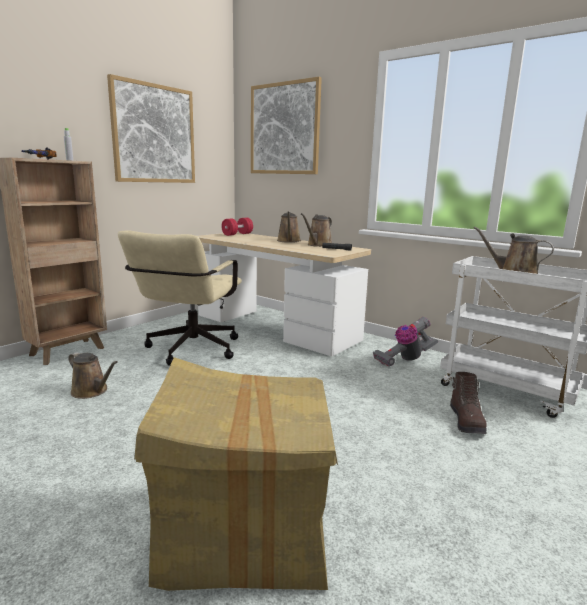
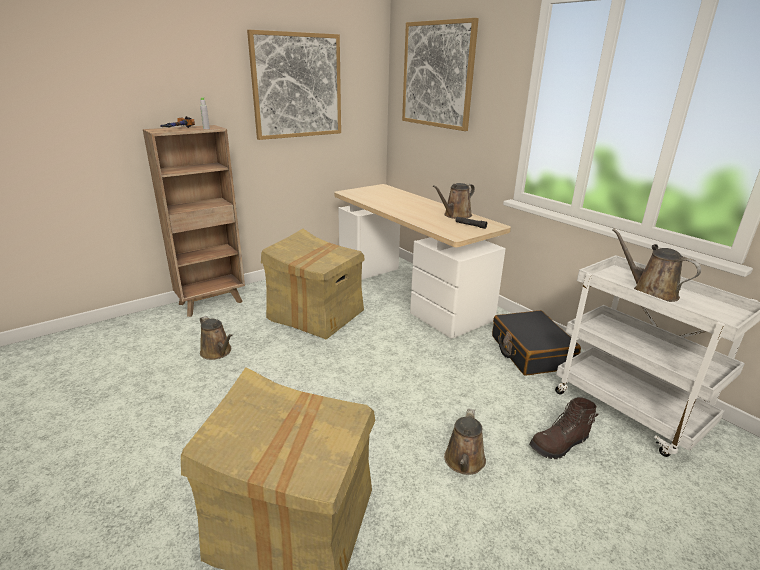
camera: 15 degrees right, 10 degrees up
(189, 351) = (315, 315): beige office chair -> cardboard box
(237, 234) = (381, 189): red dumbbell -> none
(289, 241) = (428, 206): brown watering can -> brown watering can (464, 462)
(404, 359) = (530, 352): vacuum cleaner -> black suitcase
(467, 421) = (560, 445): brown boot -> brown boot turned 45 degrees clockwise

